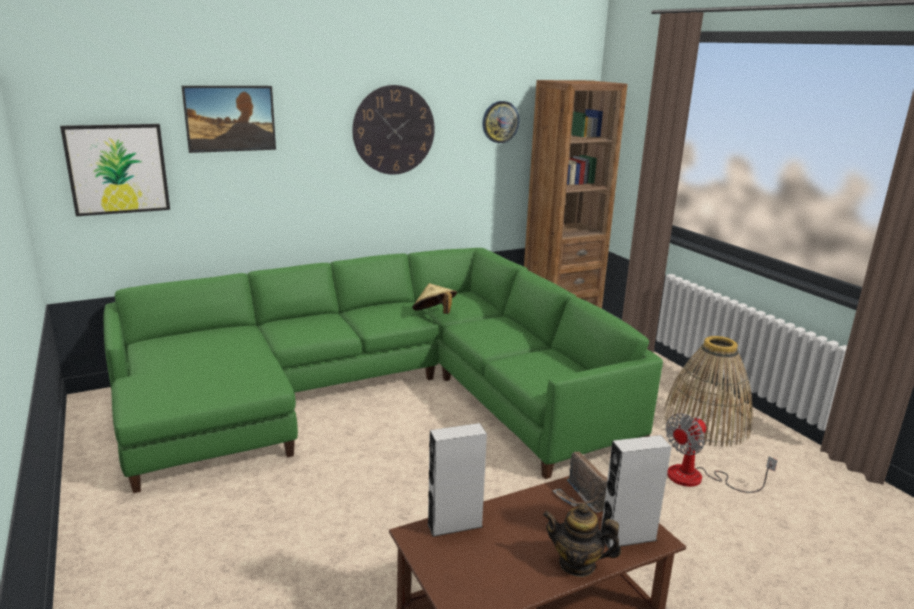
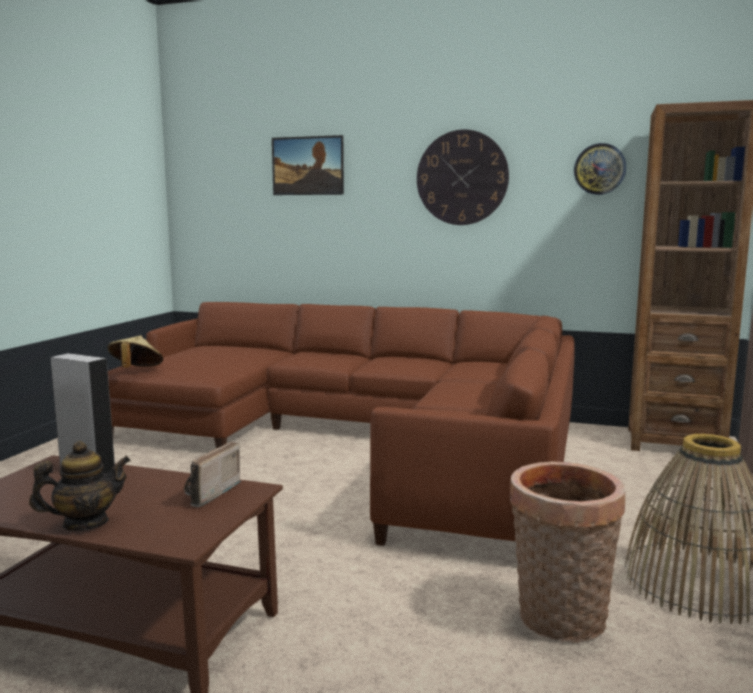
camera: 45 degrees right, 10 degrees down
(117, 169) = (224, 207): picture -> none
(375, 394) = (359, 440): green sofa -> brown sofa
(434, 314) = (439, 369): beige hat -> beige hat (136, 371)
(577, 564) = (85, 523): teapot -> teapot turned 90 degrees clockwise
(627, 537) = (167, 530): grey speaker -> none
(698, 478) = (559, 622): fan -> basket

